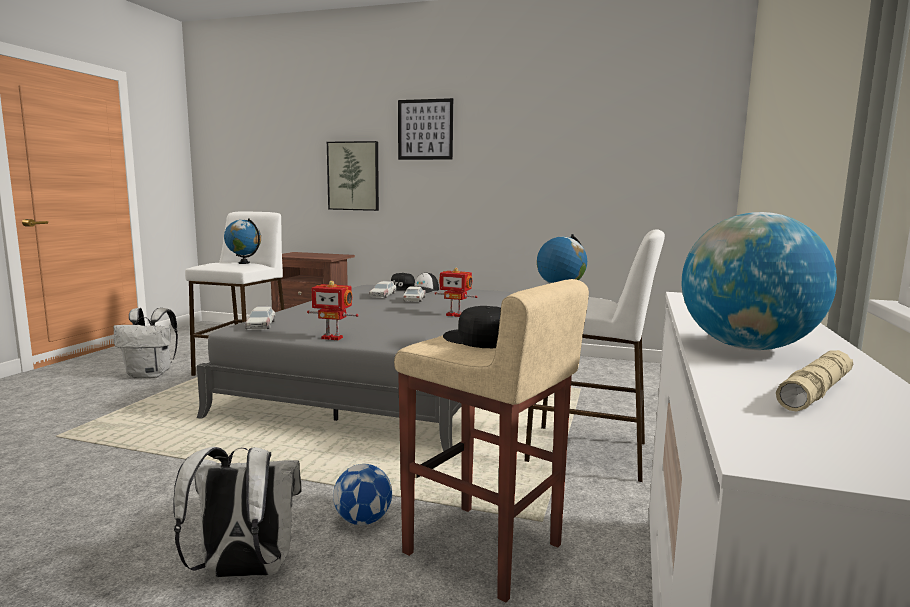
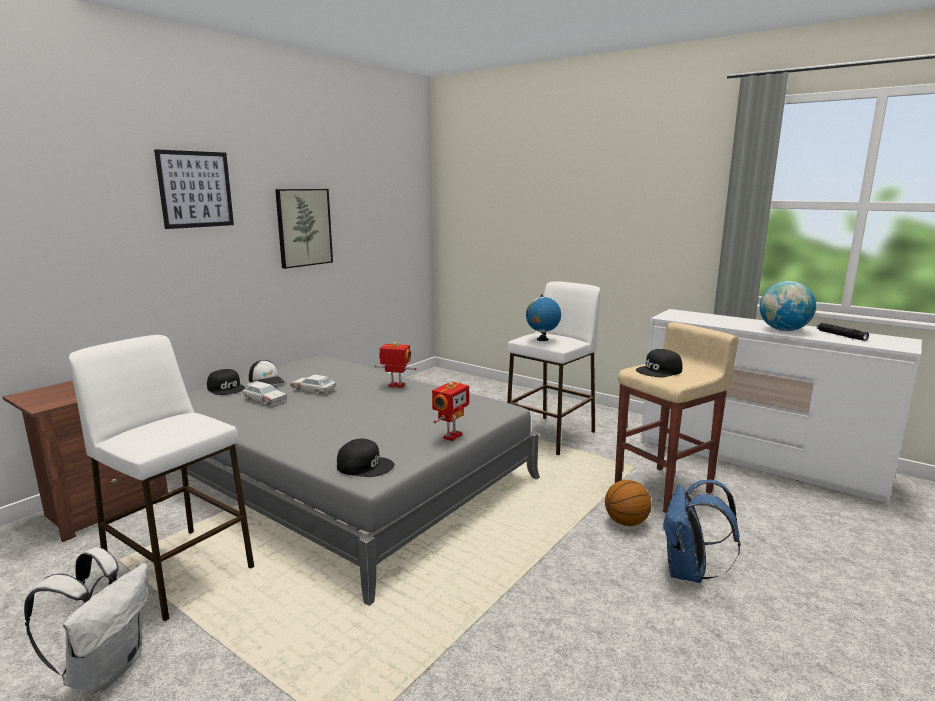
camera: 70 degrees left, 5 degrees up
(243, 572) = (689, 573): white backpack -> blue backpack
(244, 263) = (185, 419): globe -> none
(261, 325) = (365, 465): toy car -> black cap
(353, 176) = (96, 257): picture -> picture (304, 227)
(363, 520) = (626, 522): football -> basketball
(455, 315) = (396, 386): toy robot -> toy robot turned 120 degrees counterclockwise
(815, 392) = (841, 335): beige flashlight -> black flashlight

